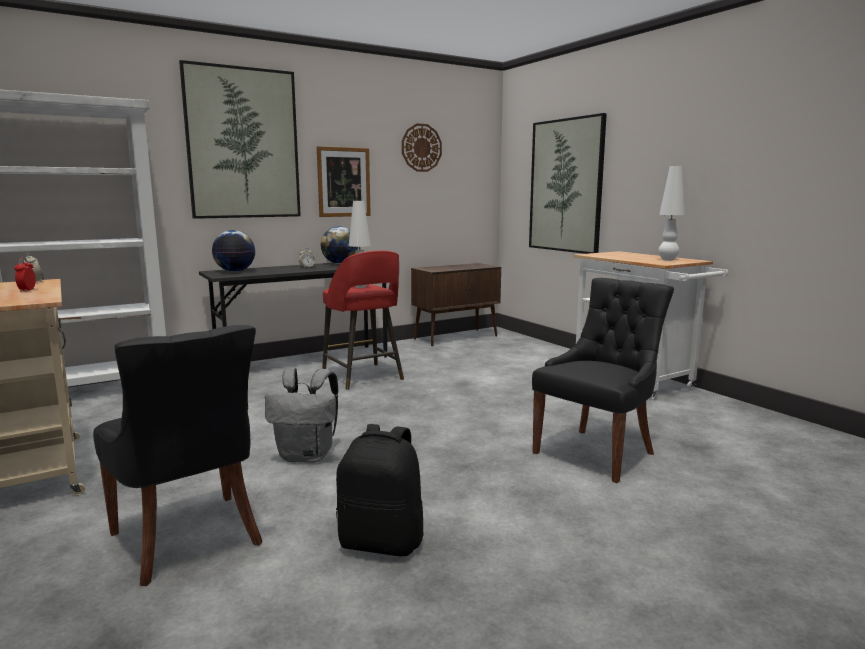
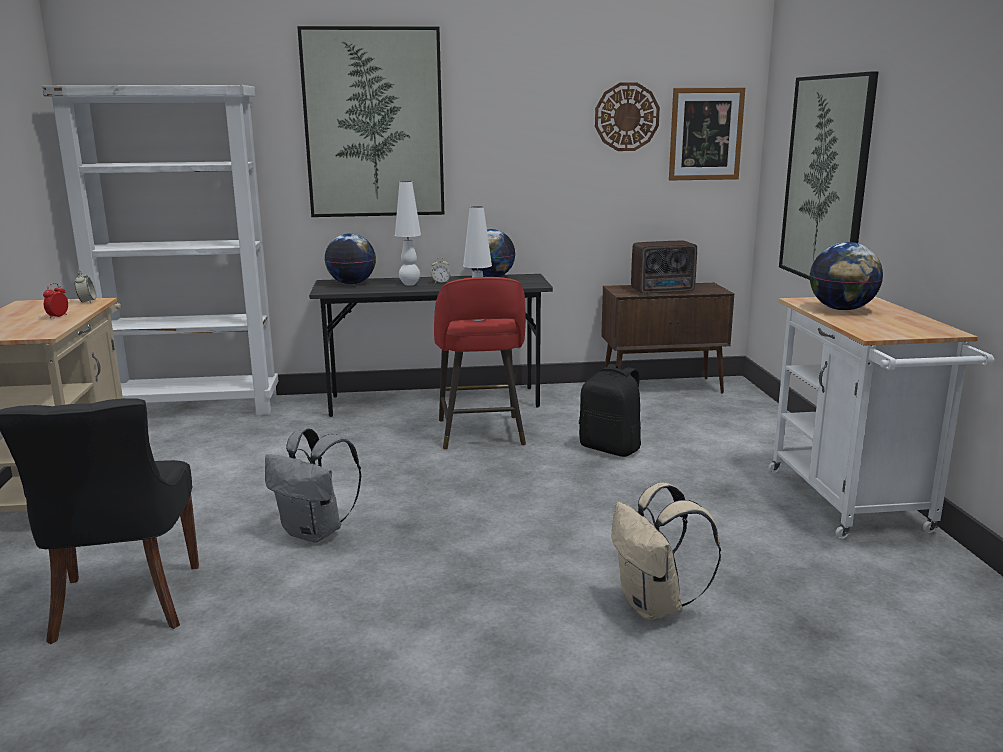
camera: 25 degrees right, 5 degrees up
(343, 182) = (507, 168): picture -> picture (706, 134)
(382, 542) = (284, 659): black backpack -> black backpack (611, 448)
(456, 268) = (664, 291): none -> radio
(597, 453) = (655, 607): black chair -> beige backpack
(620, 256) = (841, 309): none -> globe
(668, 260) = (901, 326): white table lamp -> white table lamp (410, 284)

